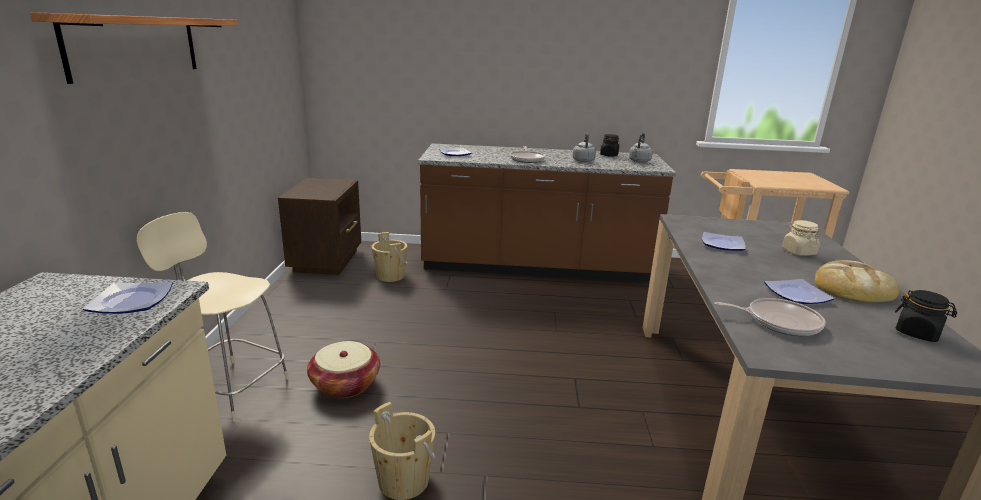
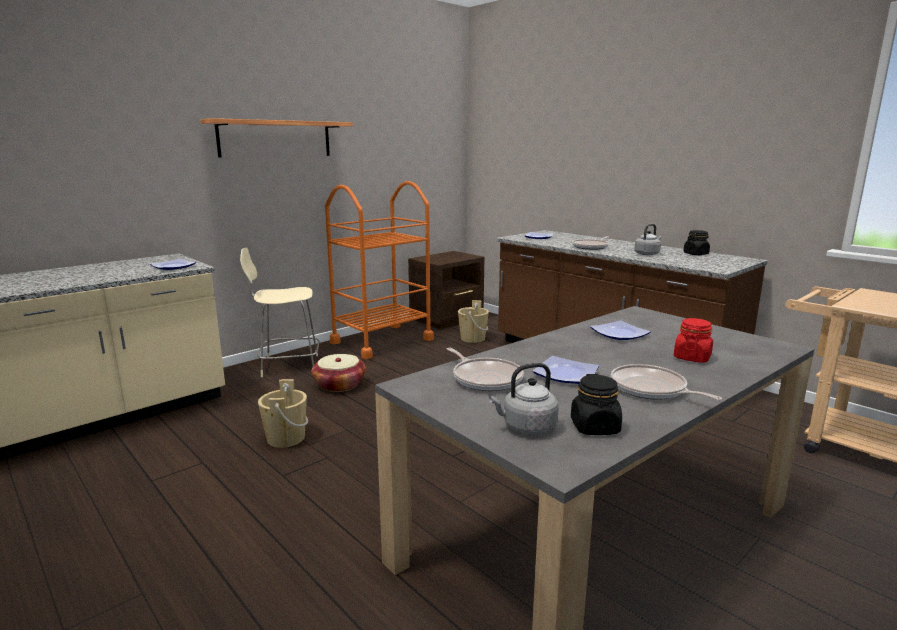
camera: 45 degrees right, 5 degrees down
(230, 388) = (287, 366): beige chair -> beige chair turned 75 degrees counterclockwise
(297, 310) = (382, 341): none -> orange cart
(639, 161) = (713, 262): grey kettle -> grey kettle (526, 427)
(798, 252) = (692, 357): beige jar -> red jar
(852, 287) = (651, 389): bread -> frying pan

